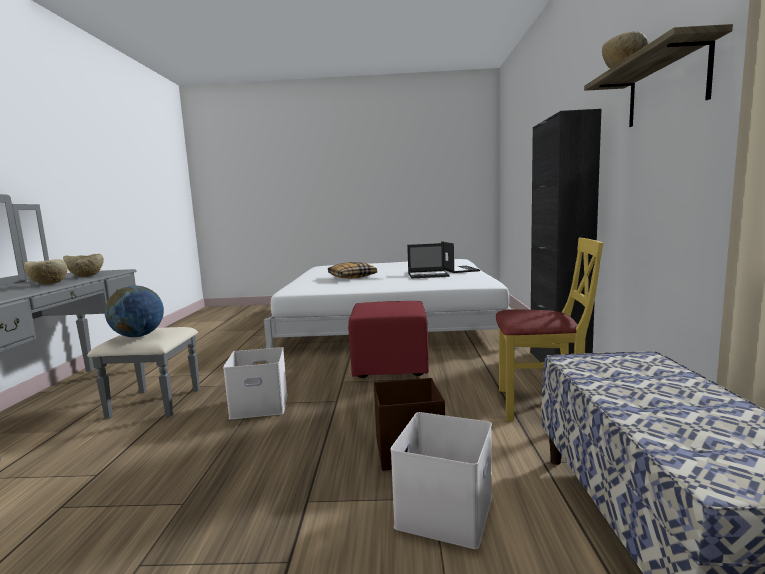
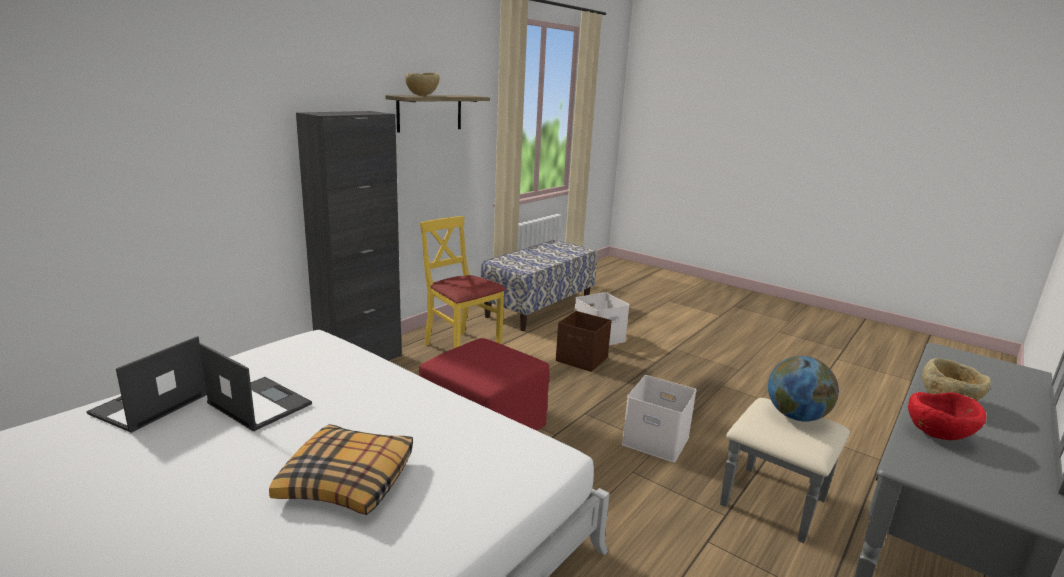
camera: 145 degrees left, 10 degrees up
(86, 276) = (937, 436): beige bowl -> red bowl

